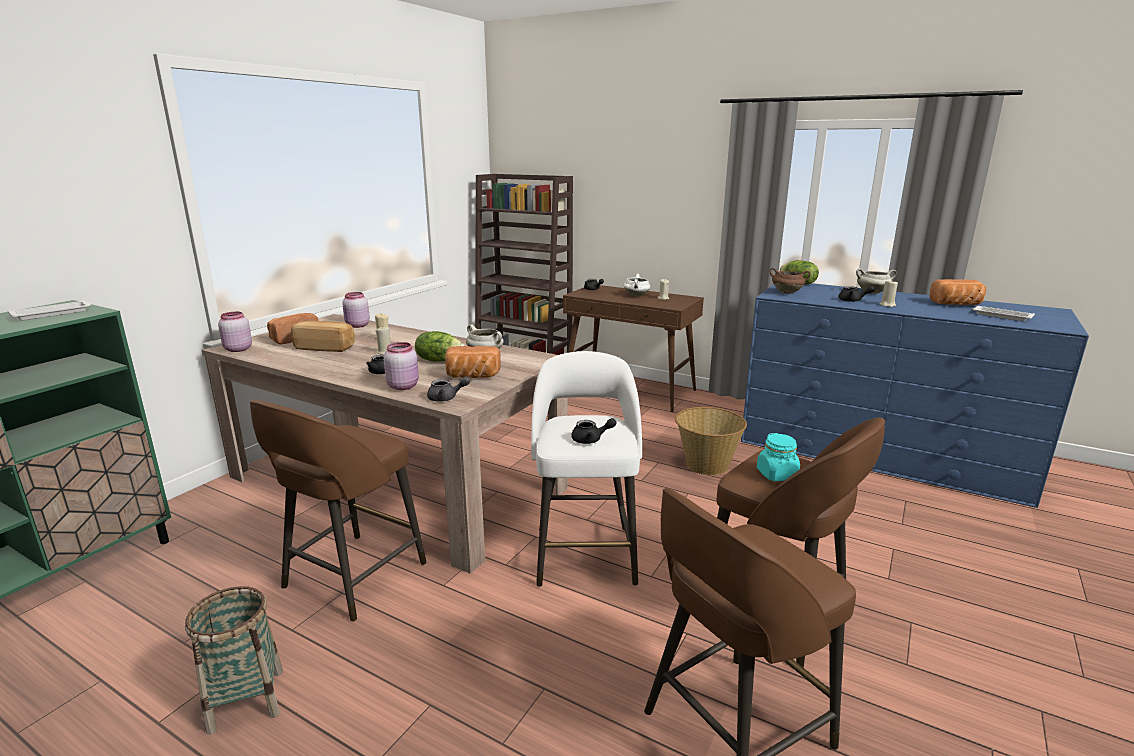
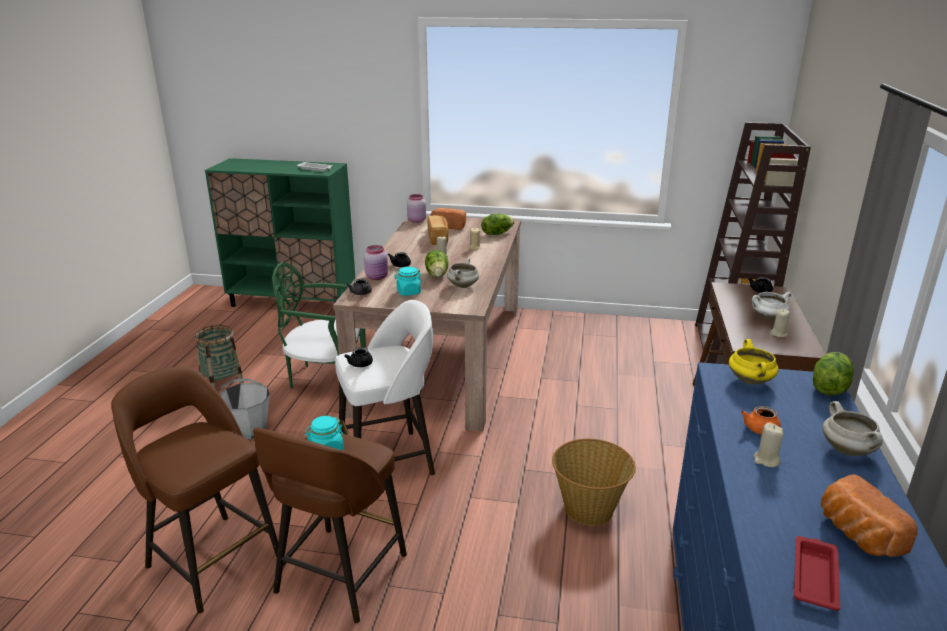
camera: 70 degrees right, 5 degrees up
(352, 577) = (326, 378): brown stool -> green chair
(357, 325) = (496, 233): pink jar -> lettuce
(430, 672) = (249, 429): none -> grey bucket
(472, 377) = (408, 292): bread -> turquoise jar
(787, 292) = (751, 381): brown cooking pot -> yellow cooking pot
(853, 300) = (761, 431): black teapot -> orange teapot
(1000, 316) = (815, 576): white tray -> red tray

